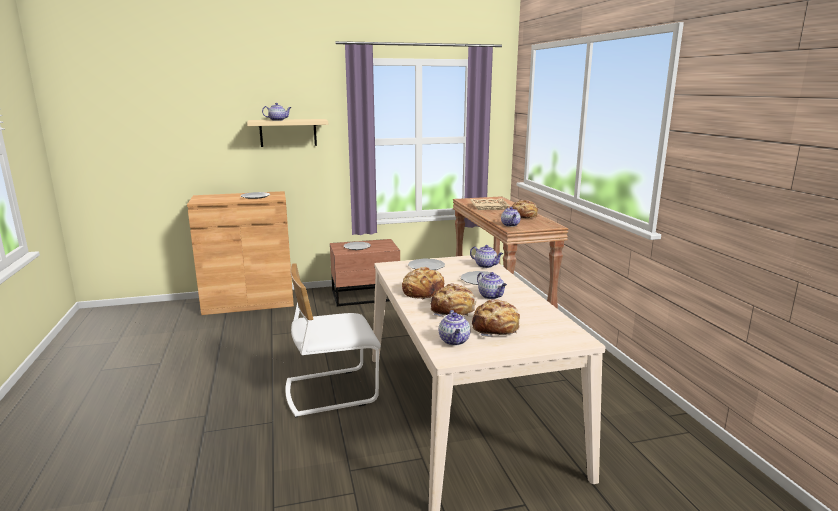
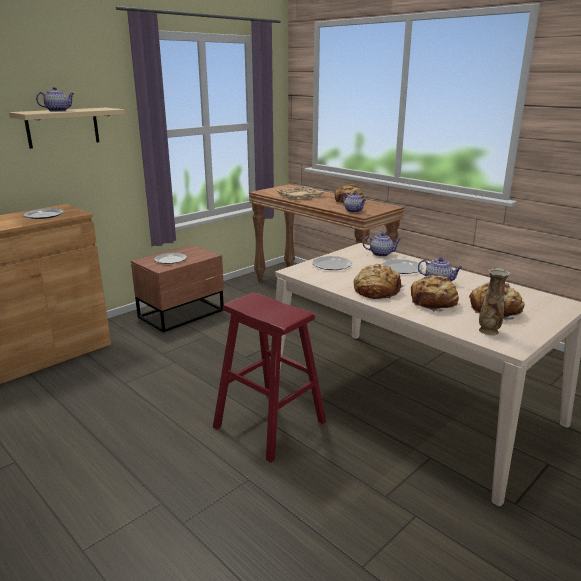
camera: 30 degrees left, 5 degrees up
(331, 391) = (269, 424): white chair -> red stool
(454, 341) = (489, 331): teapot -> vase

